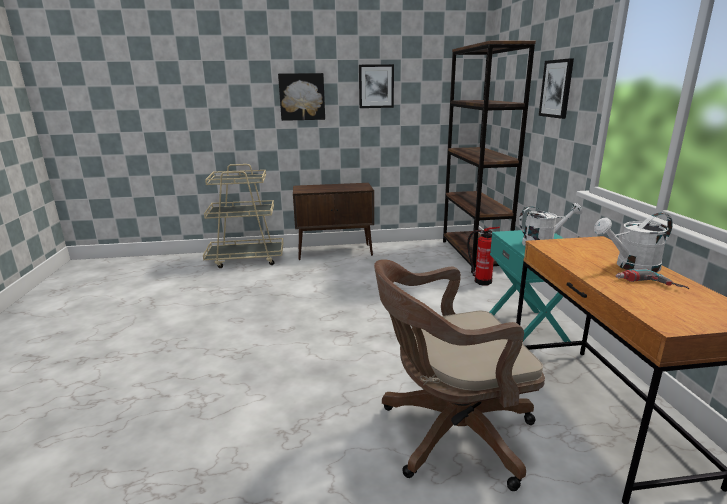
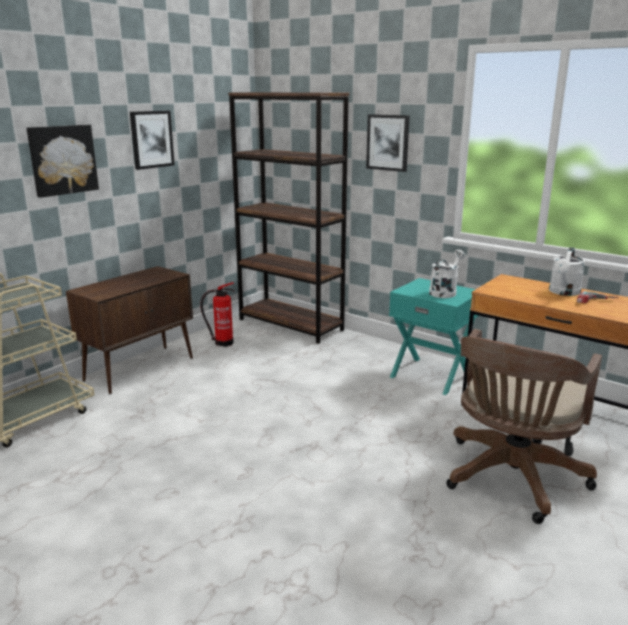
camera: 45 degrees left, 0 degrees up
(481, 281) = (338, 348): fire extinguisher -> fire extinguisher (222, 343)

